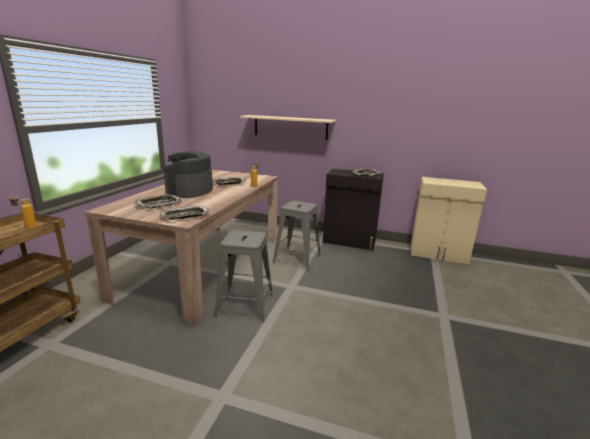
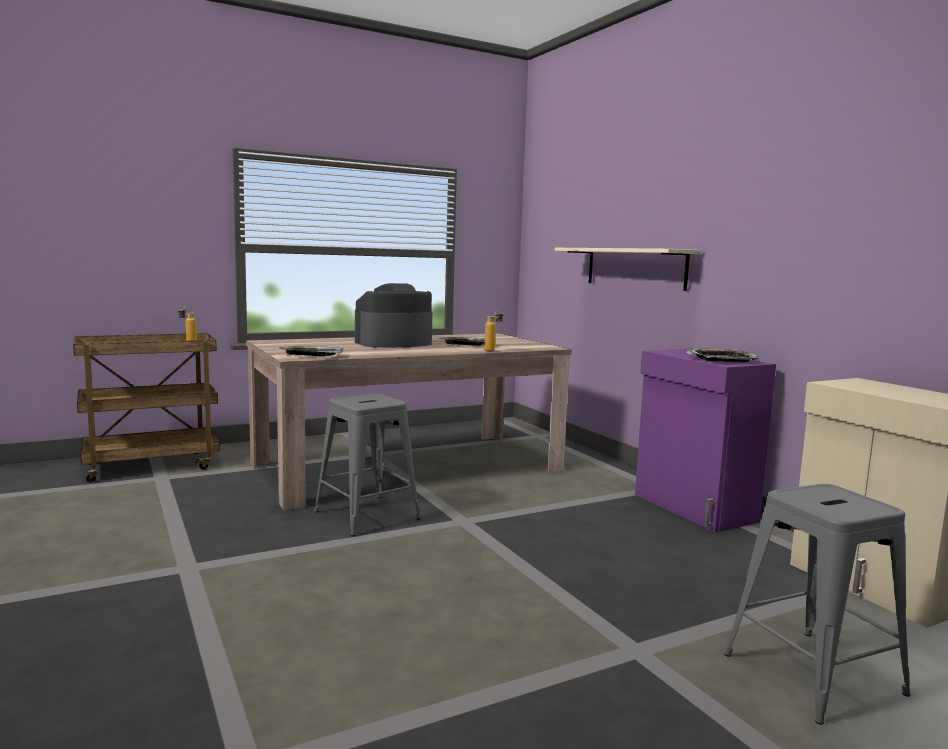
camera: 45 degrees right, 10 degrees down
(159, 204) = (322, 345): tray -> none
(297, 259) = (542, 499): grey stool -> grey stool (813, 674)
(349, 241) = (693, 508): black cabinet -> purple cabinet

